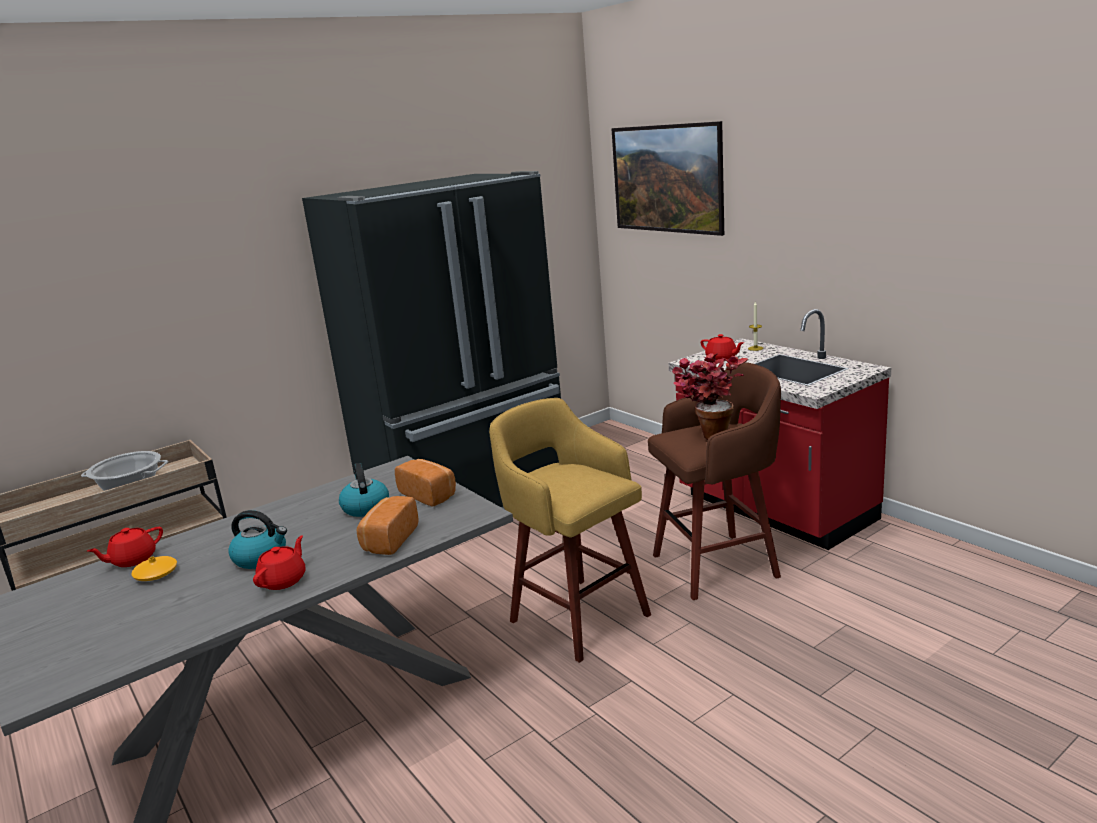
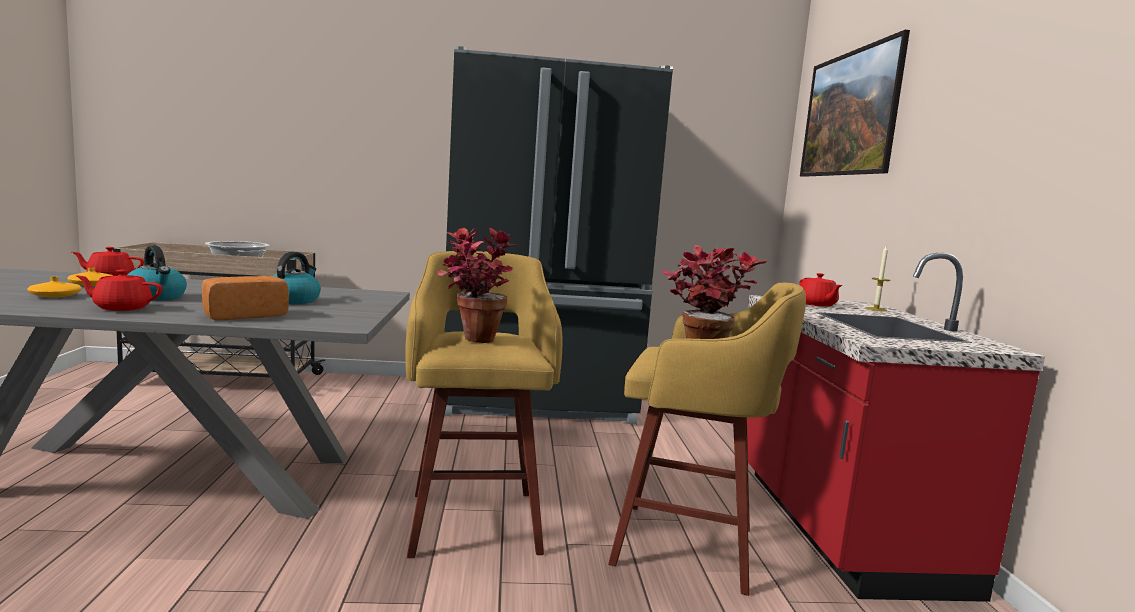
camera: 30 degrees right, 10 degrees down
(184, 599) = (55, 296): none -> orange vase
(284, 580) = (121, 308): red teapot -> red teapot turned 150 degrees counterclockwise
(429, 494) = (352, 308): bread -> none
(571, 486) = (472, 342): none -> potted plant
(719, 565) = (690, 547): brown stool -> yellow stool

